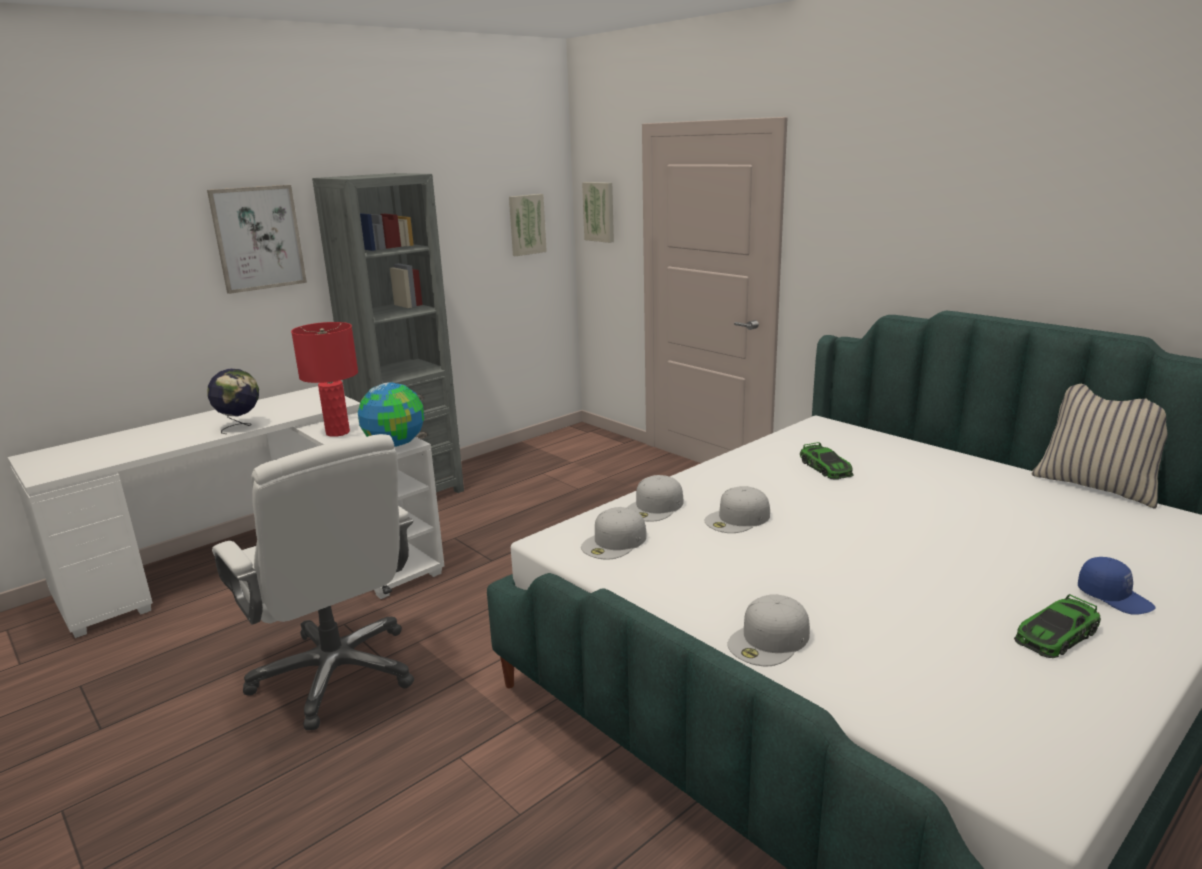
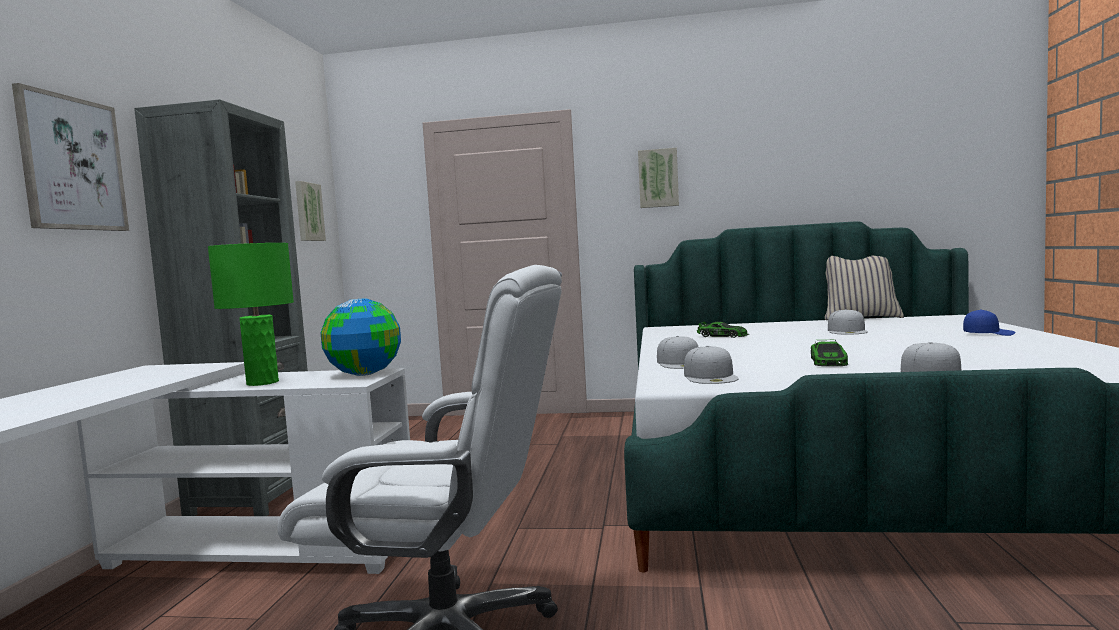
camera: 40 degrees left, 15 degrees down
(240, 427) = (114, 393): globe -> none
(337, 432) = (262, 383): red table lamp -> green table lamp
(600, 212) = (373, 204): picture -> picture (658, 178)
(738, 519) = (747, 355): white cap -> white cap (847, 331)
(1056, 635) = (1016, 344): toy car -> toy car (828, 361)

